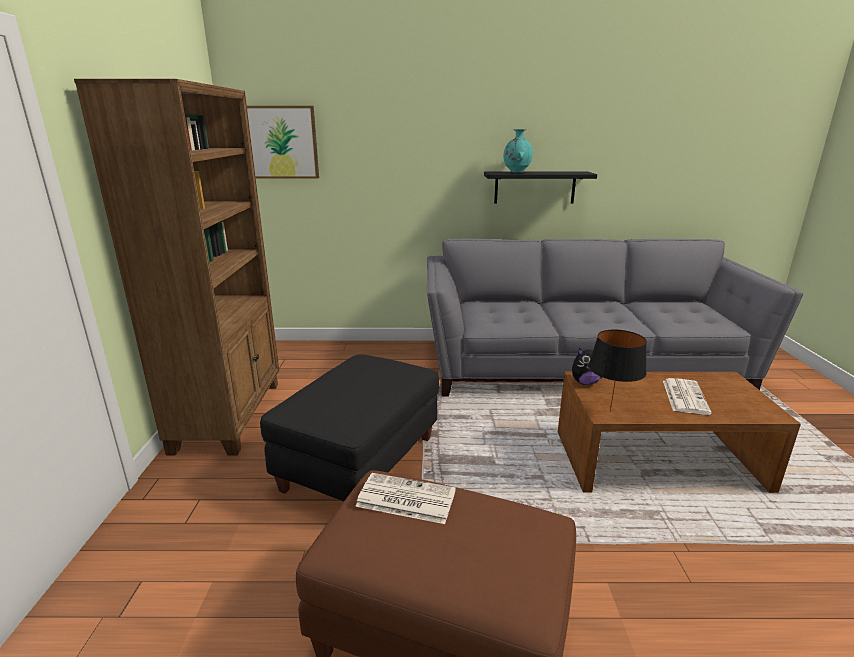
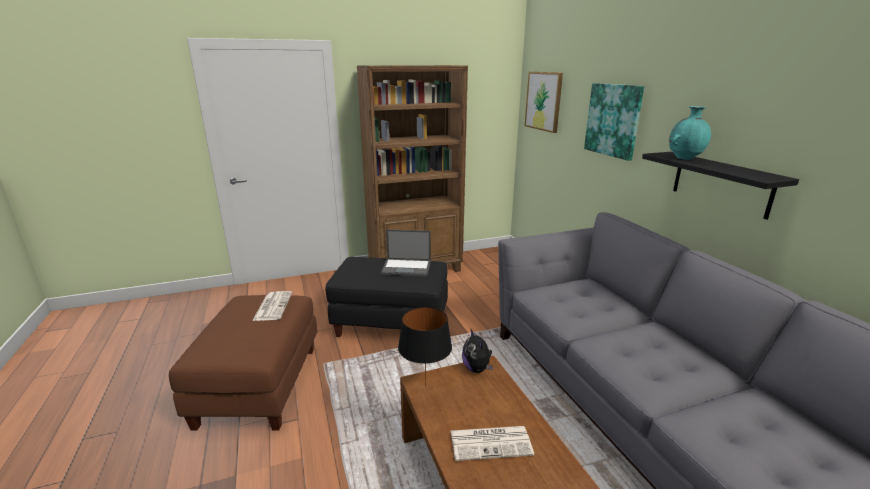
camera: 70 degrees right, 0 degrees up
(364, 374) = (407, 267): none -> laptop
(410, 152) = (613, 120): none -> picture

